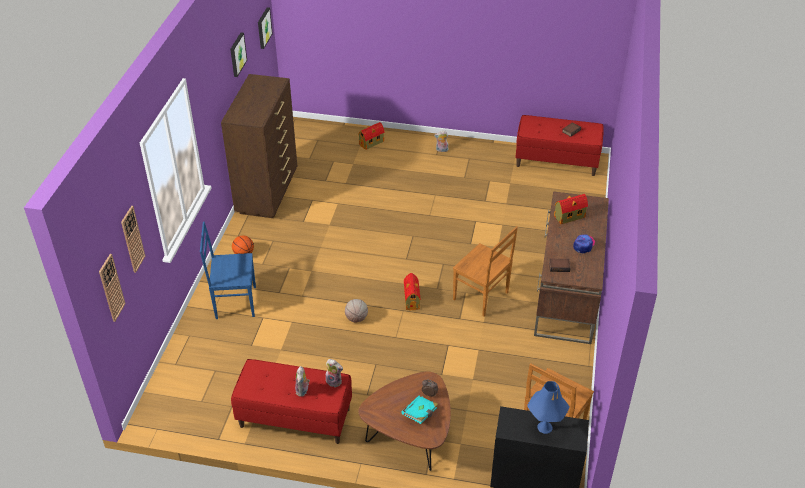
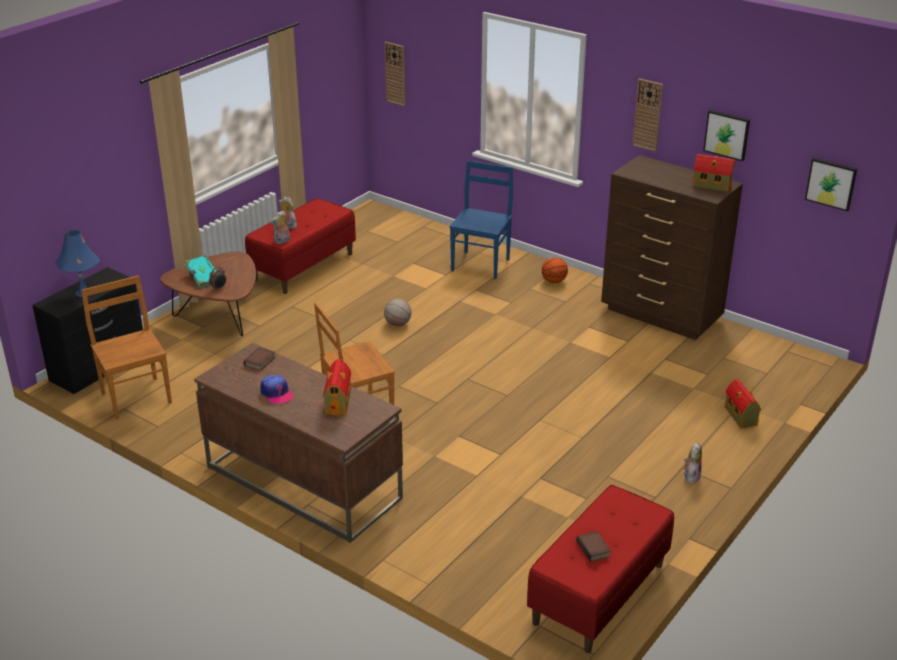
camera: 115 degrees right, 10 degrees down
(132, 239) = (437, 73): wall clock -> wall clock (647, 115)
(411, 299) = (396, 364): toy house -> toy house (712, 185)

